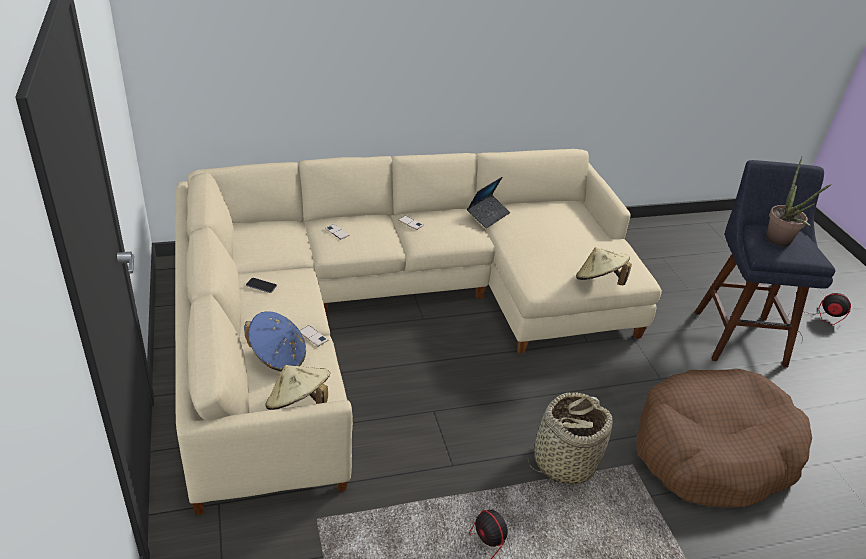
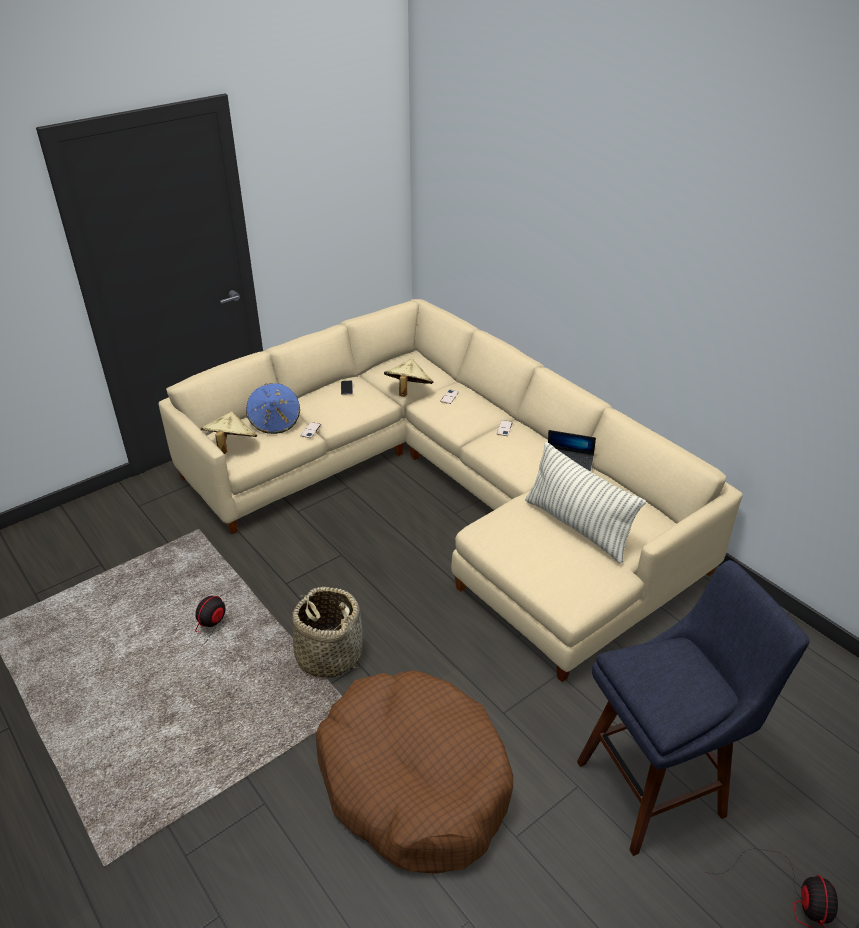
camera: 70 degrees right, 0 degrees up
(561, 239) = (577, 526): none -> pillow
(599, 281) = (527, 571): beige hat -> beige hat (408, 391)
(780, 243) = (664, 673): potted plant -> none

